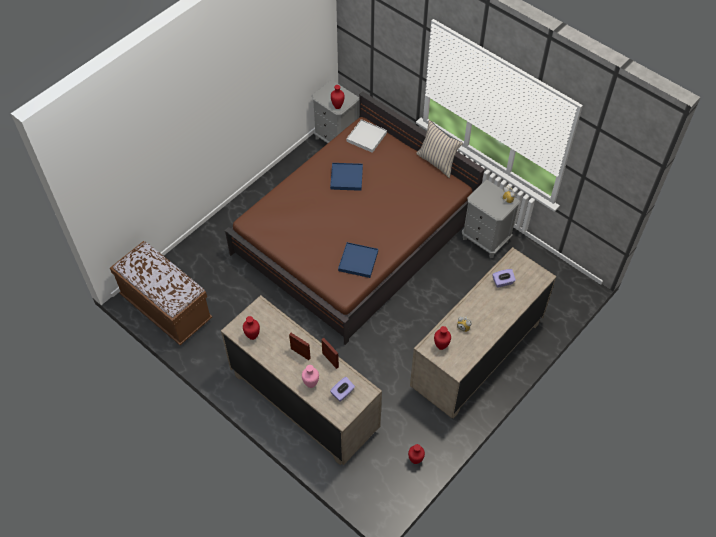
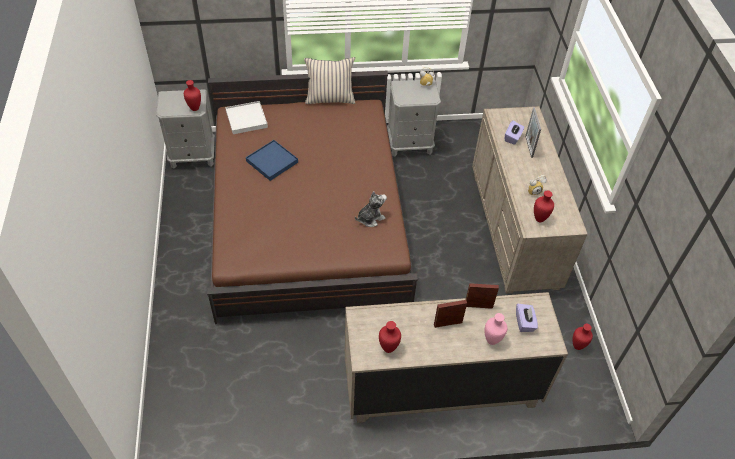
camera: 50 degrees left, 5 degrees down
(166, 308) = (212, 426): brown bench -> none
(358, 261) = (370, 218): blue tray -> plush toy
(505, 297) = (529, 146): none -> picture frame

